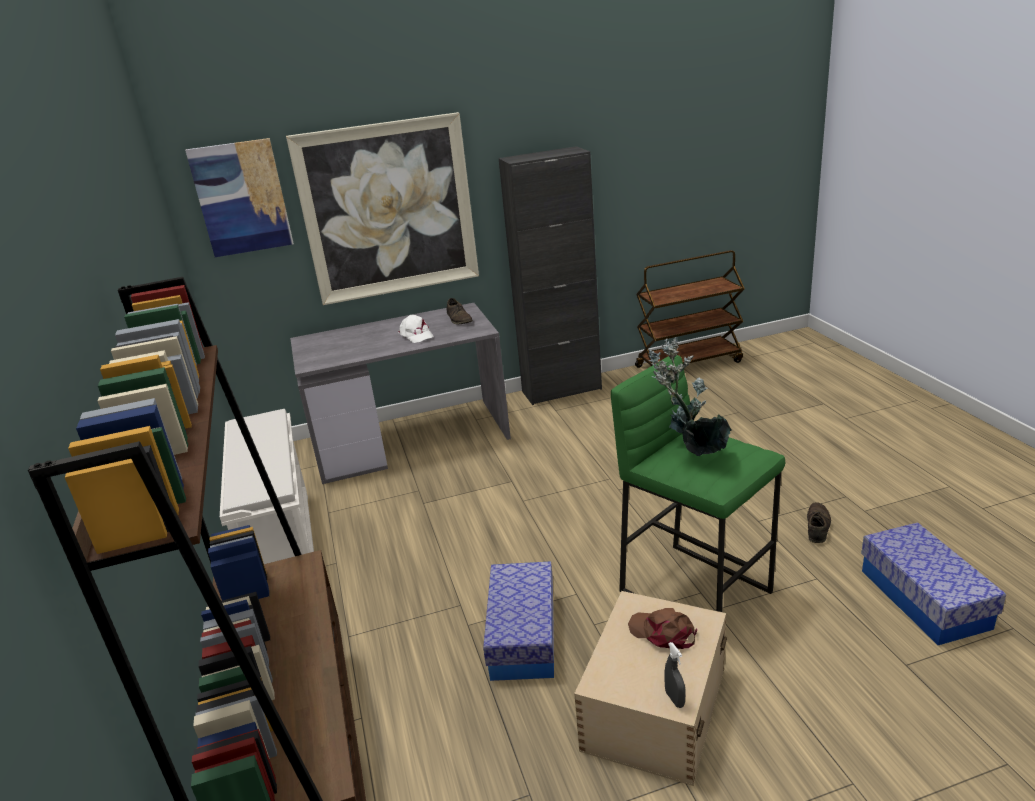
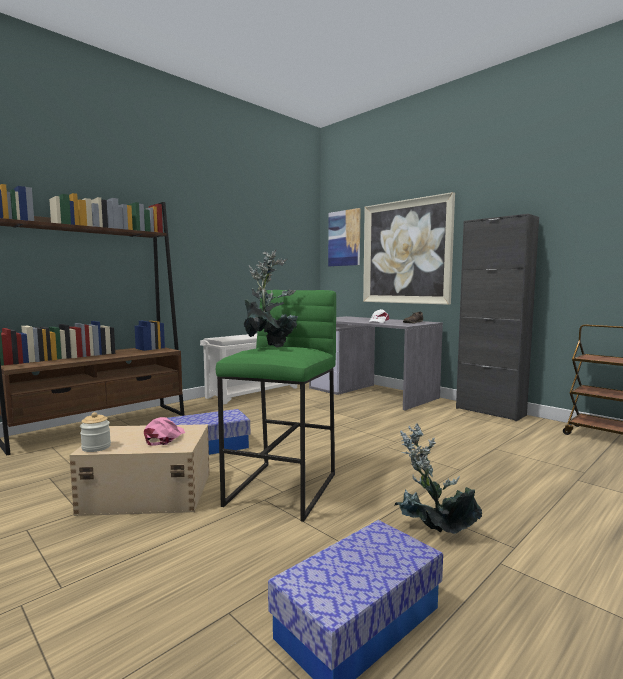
camera: 60 degrees right, 20 degrees down
(663, 633) = (164, 438): brown cap -> pink cap
(674, 699) = (96, 447): grey spray bottle -> jar
(817, 526) = (432, 534): brown shoe -> potted plant

